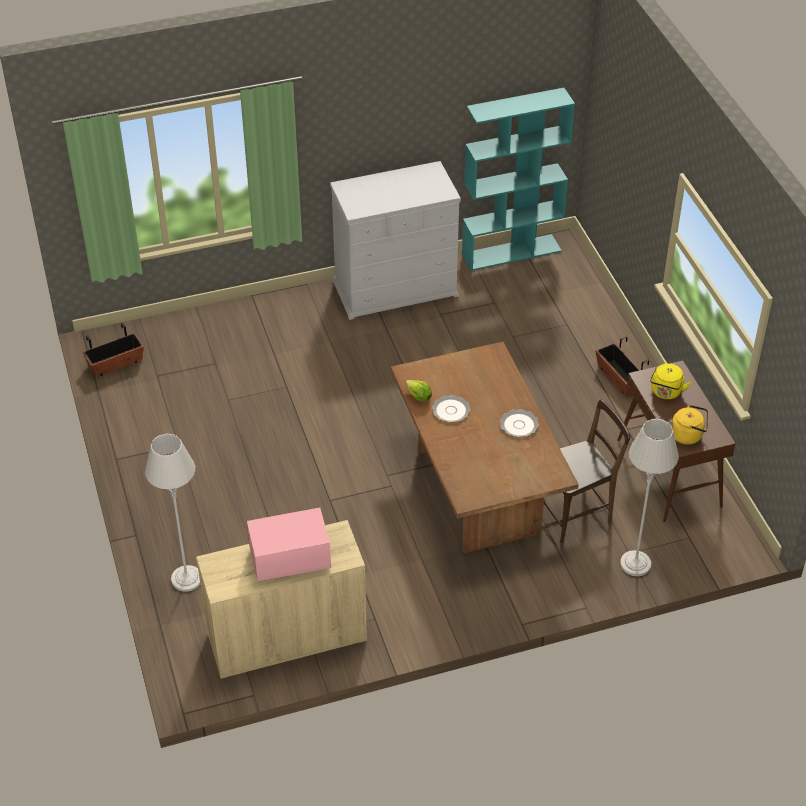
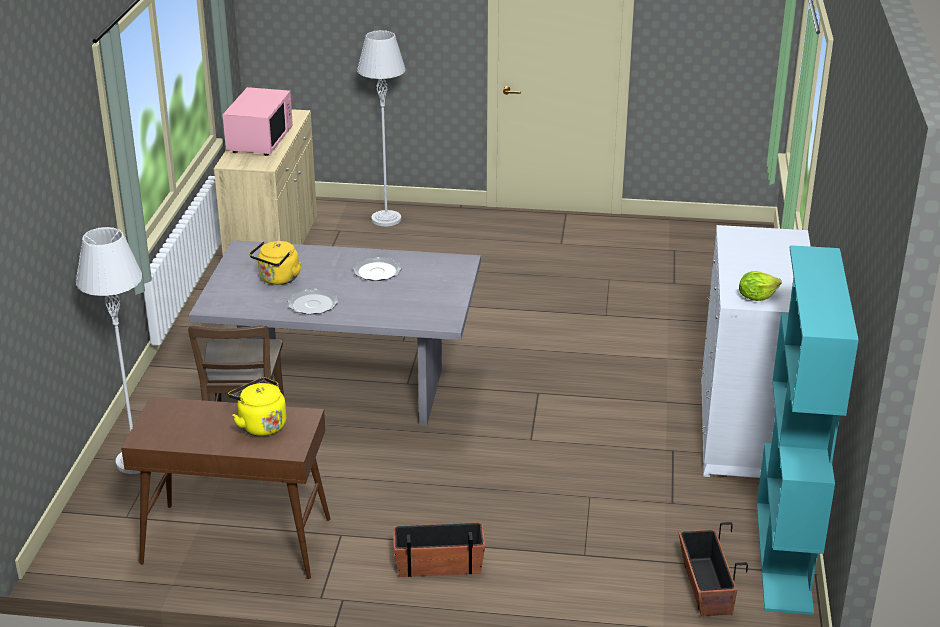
camera: 115 degrees right, 15 degrees down
(115, 364) = (708, 233): planter -> planter (705, 587)
(419, 397) = (415, 259): lettuce -> lettuce (756, 297)
(476, 490) = (346, 390): brown dining table -> grey dining table
(688, 435) = (174, 416): yellow kettle -> yellow kettle (278, 279)

